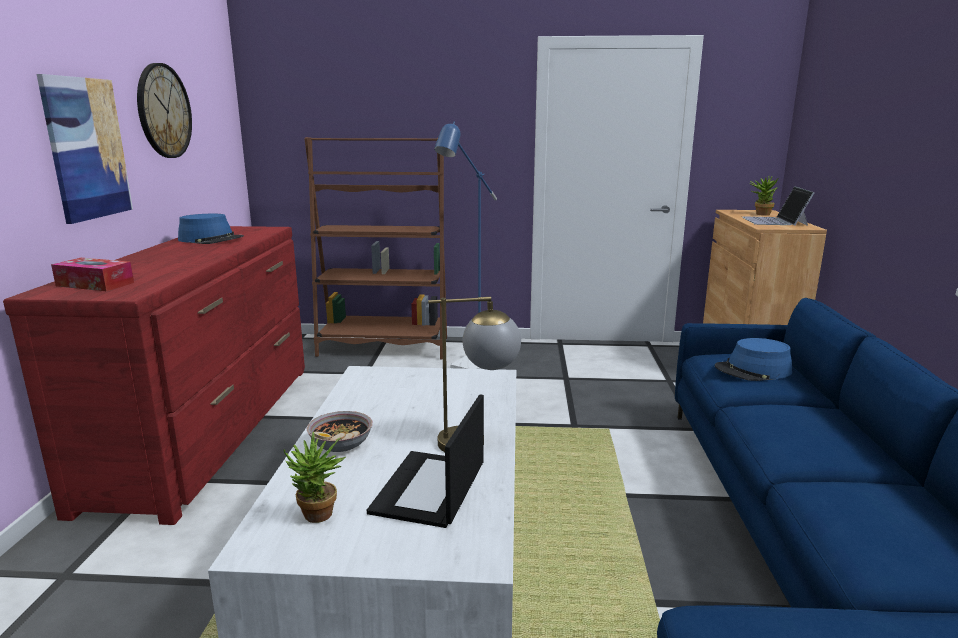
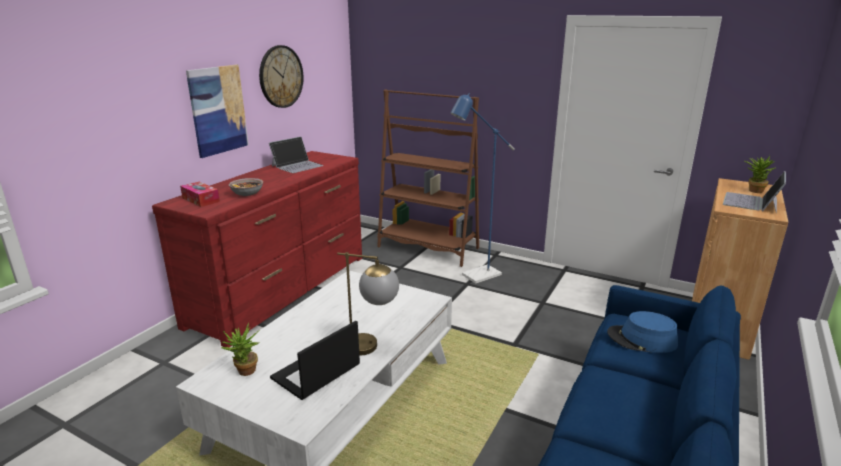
camera: 25 degrees right, 5 degrees up
(211, 239) = (297, 165): blue hat -> laptop
(341, 444) = (295, 328): bowl -> bowl (247, 193)

